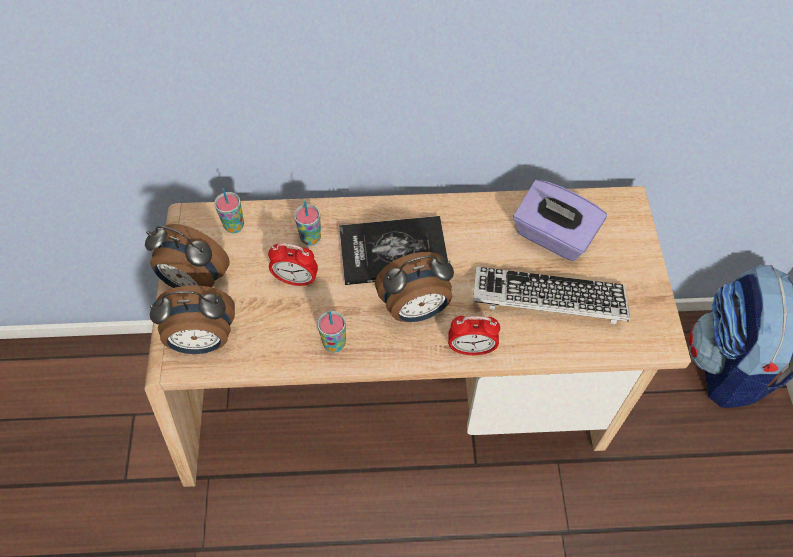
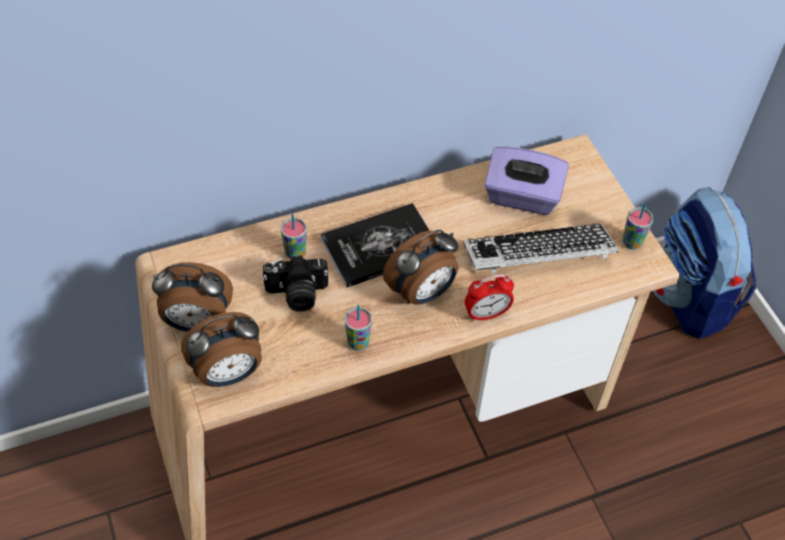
camera: 20 degrees left, 5 degrees down
(234, 226) = (214, 260): cup -> cup (632, 242)
(296, 280) = (297, 295): alarm clock -> camera

